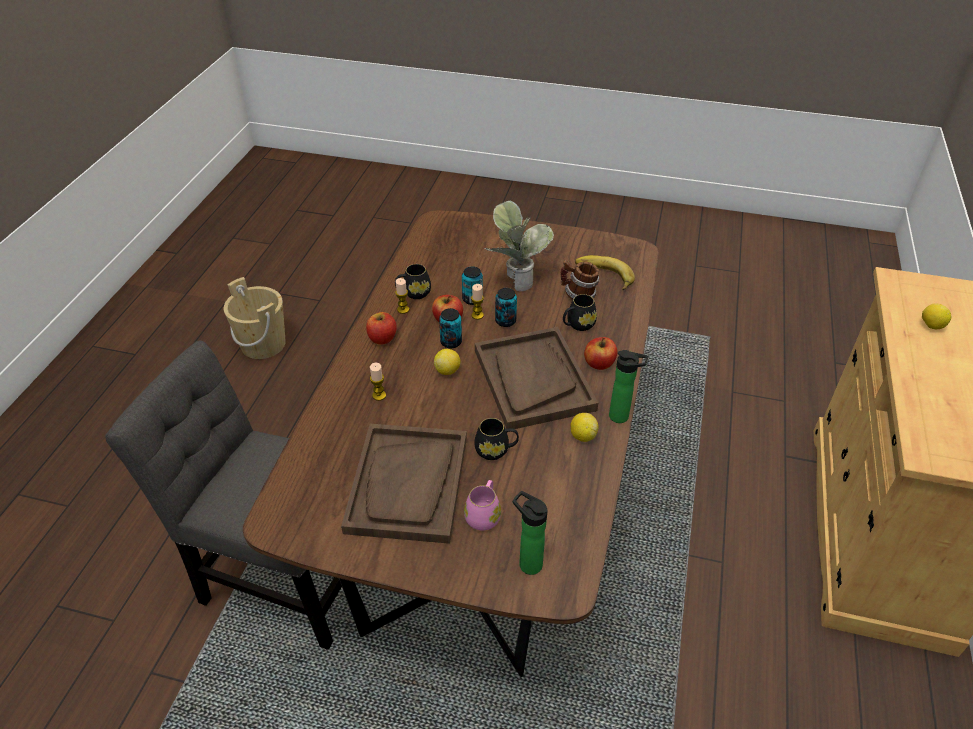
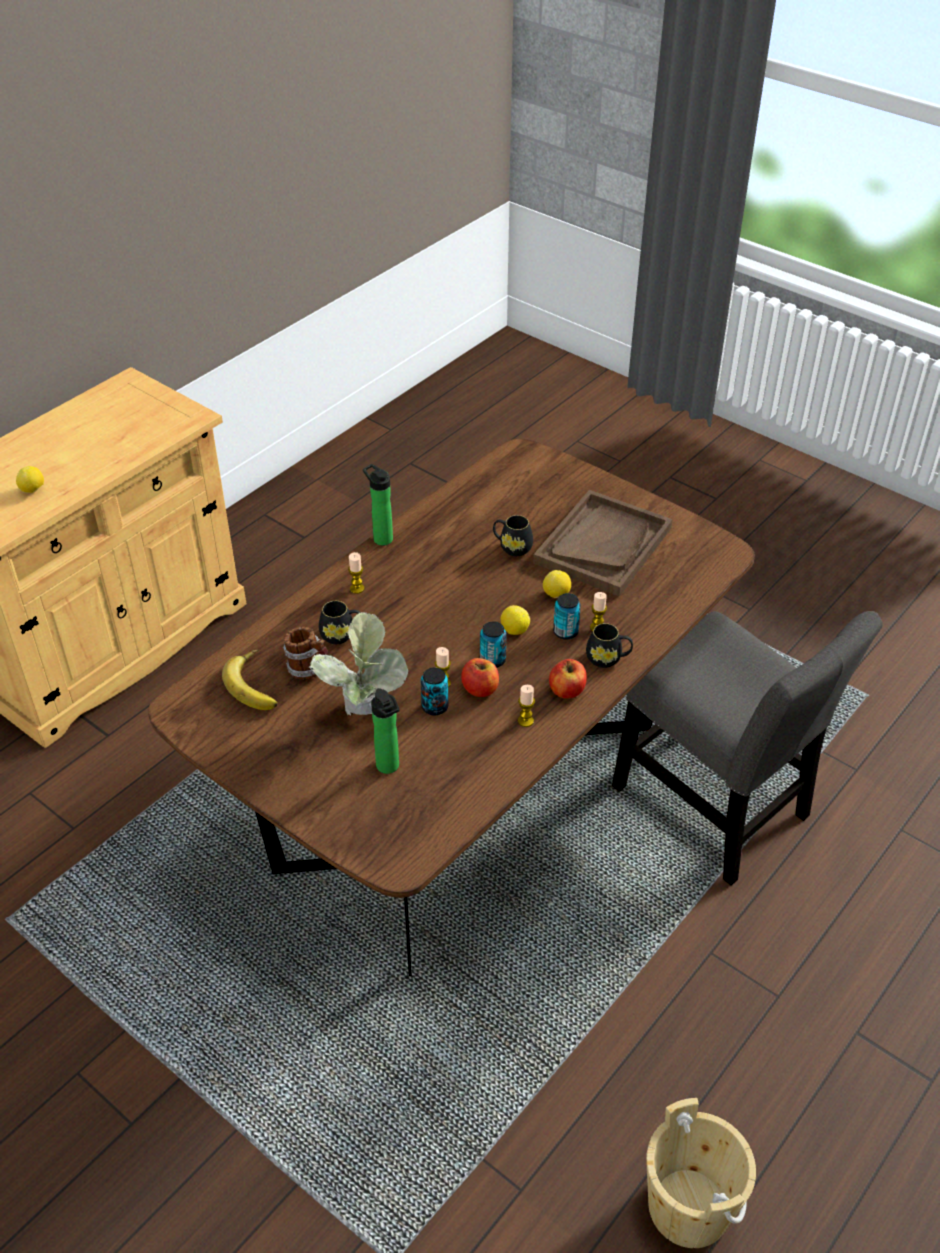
camera: 155 degrees left, 0 degrees up
(413, 293) = (501, 740): black mug -> black mug (608, 658)
(484, 515) = (551, 507): pink mug -> none
(505, 321) = (416, 665): can -> can (565, 632)
(527, 563) = (537, 472): bottle -> bottle (389, 768)
(533, 379) = (434, 594): brown tray -> none
(583, 436) = (428, 534): lemon -> lemon (556, 594)
(599, 363) = (357, 588): apple -> candle

